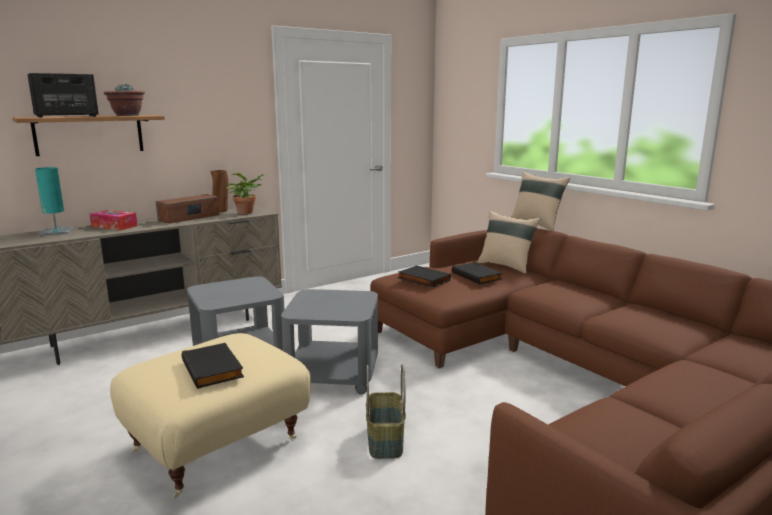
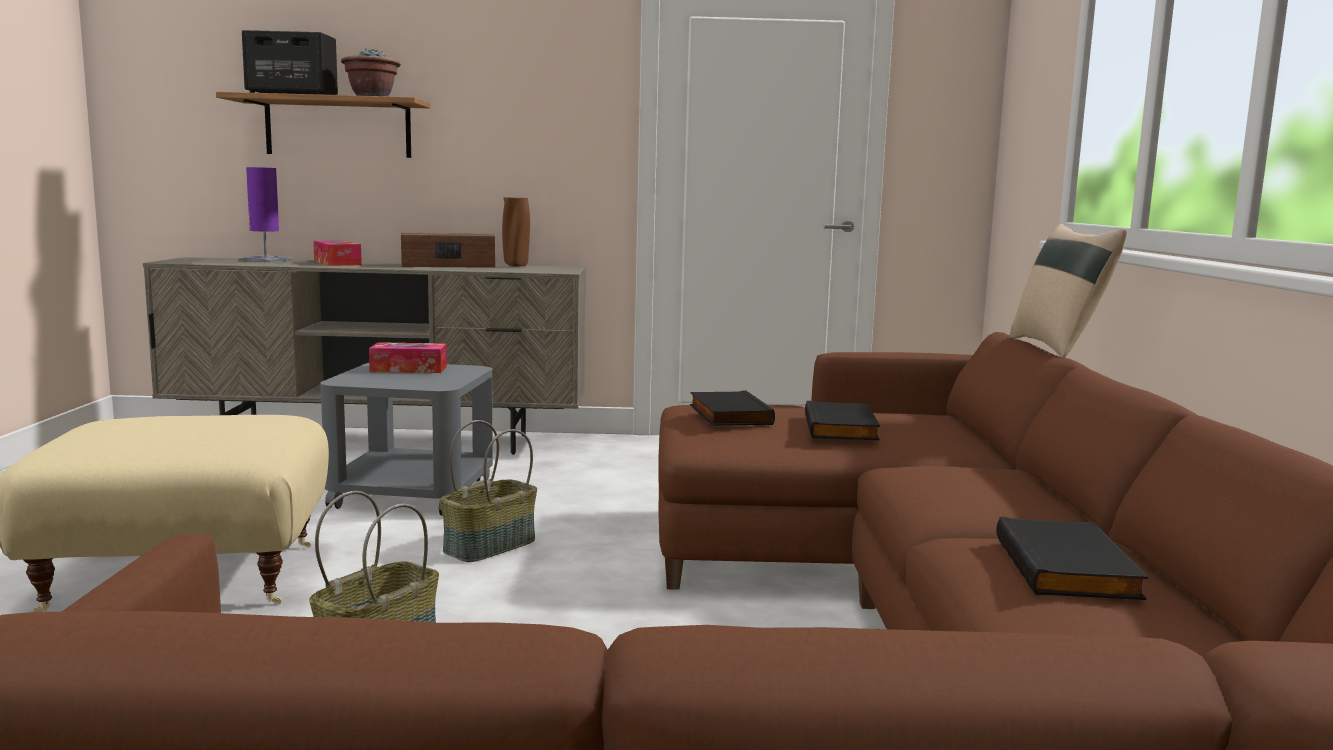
camera: 35 degrees right, 5 degrees down
(56, 231) = (265, 260): turquoise table lamp -> purple table lamp
(214, 369) = (151, 435): black book -> black book (1069, 568)
(223, 288) = (409, 369): none -> tissue box
(247, 212) = (541, 269): potted plant -> none
(334, 374) = (490, 546): grey side table -> basket
(506, 266) = (955, 428): beige pillow -> none

